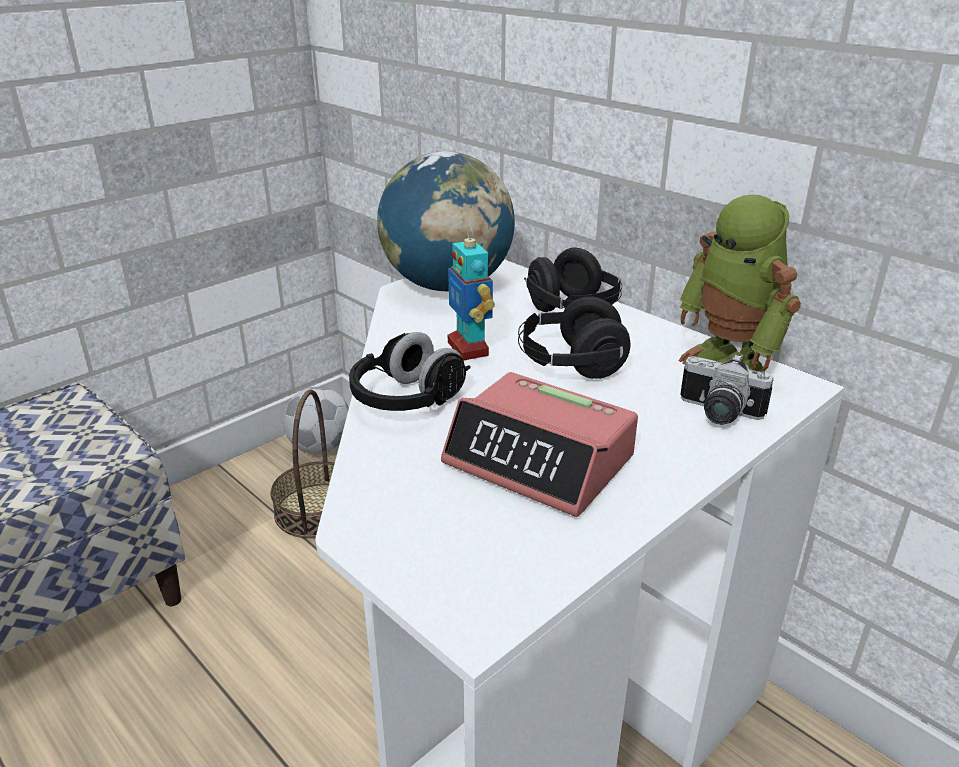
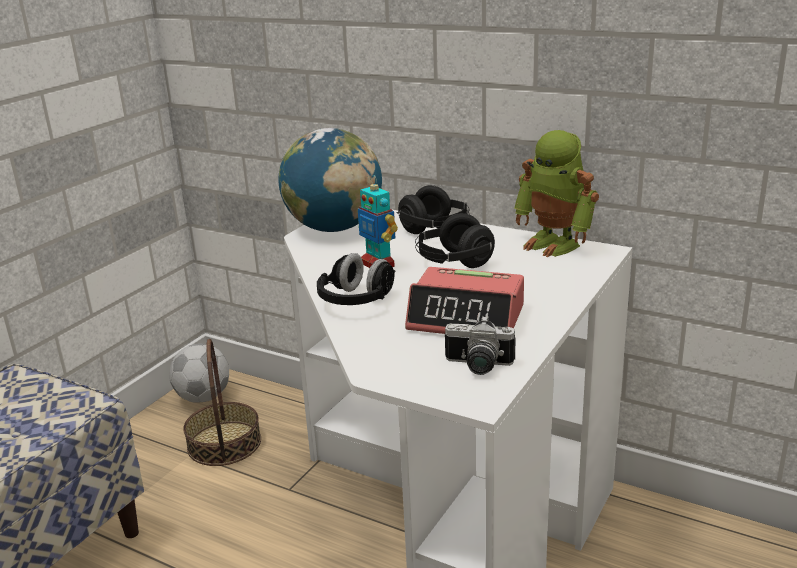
camera: 15 degrees left, 5 degrees down
(717, 414) = (563, 274): camera -> camera (477, 366)

